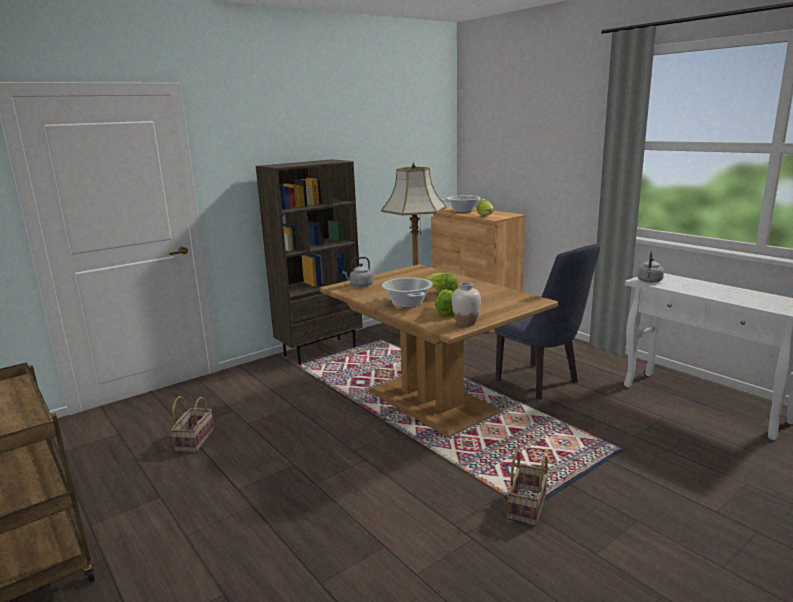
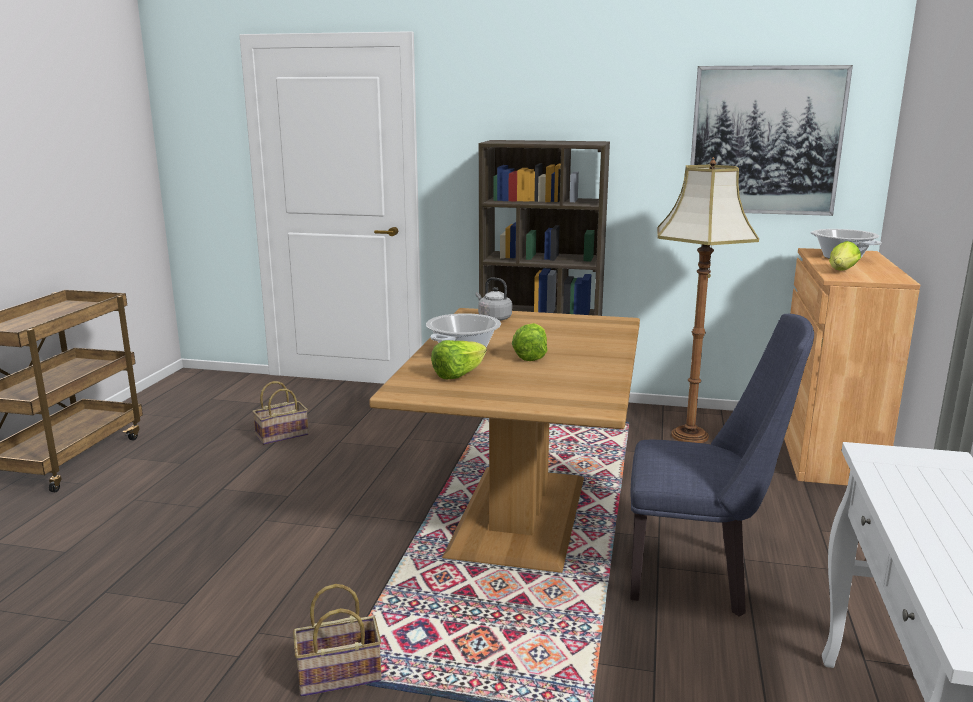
camera: 50 degrees right, 0 degrees up
(406, 151) = (765, 141): none -> picture
(466, 323) = (432, 393): white vase -> none
(542, 383) = (699, 577): blue chair -> blue chair turned 90 degrees counterclockwise
(649, 281) = (882, 460): grey kettle -> none

